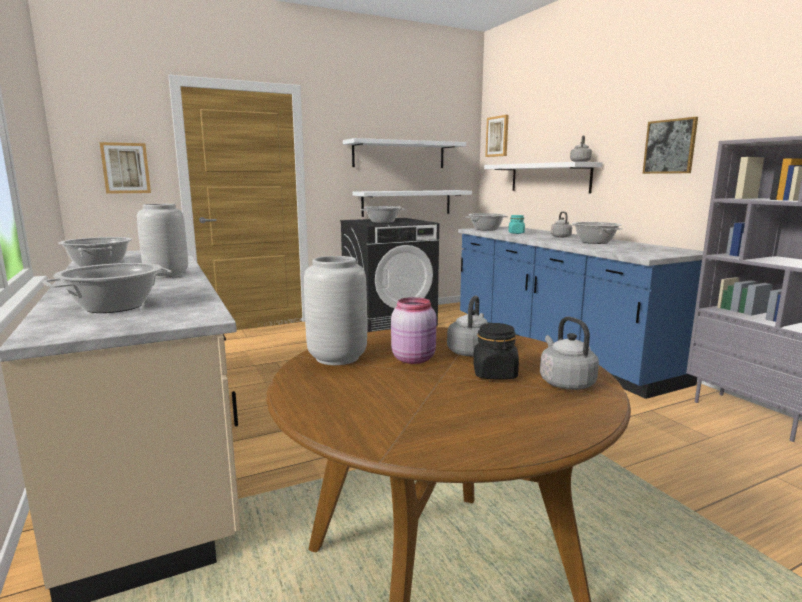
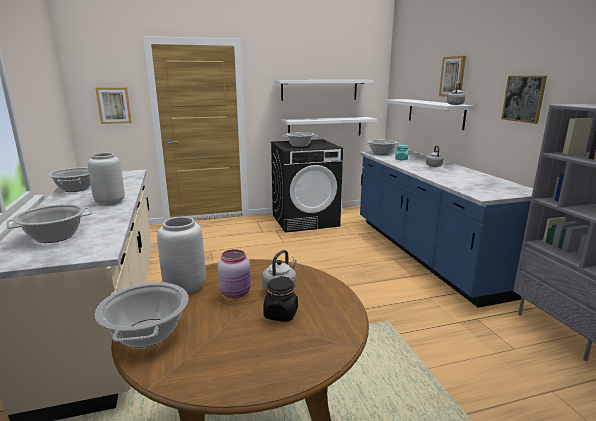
camera: 10 degrees right, 5 degrees up
(497, 136) = (400, 74): picture -> picture (452, 76)
(565, 382) = (325, 328): grey kettle -> none
(595, 242) = (456, 174): cooking pot -> cooking pot (147, 333)

